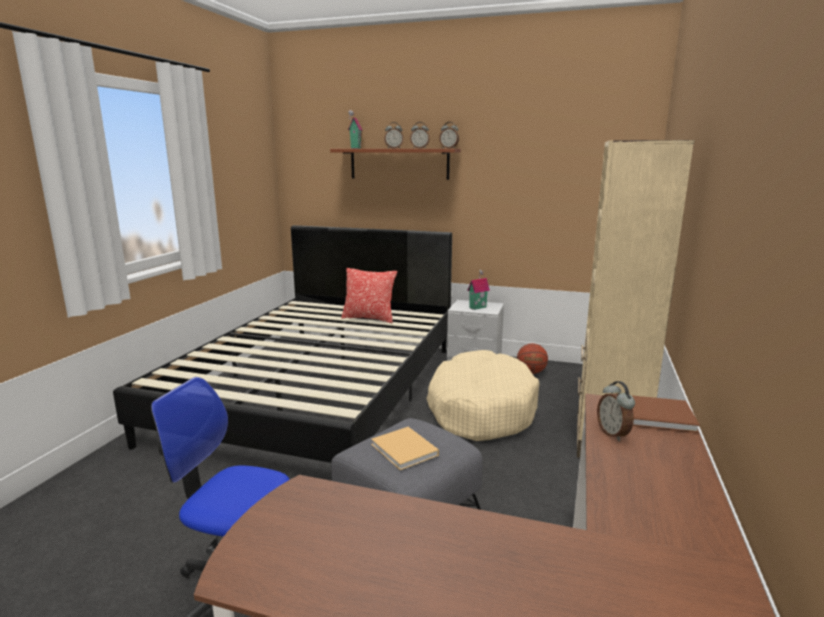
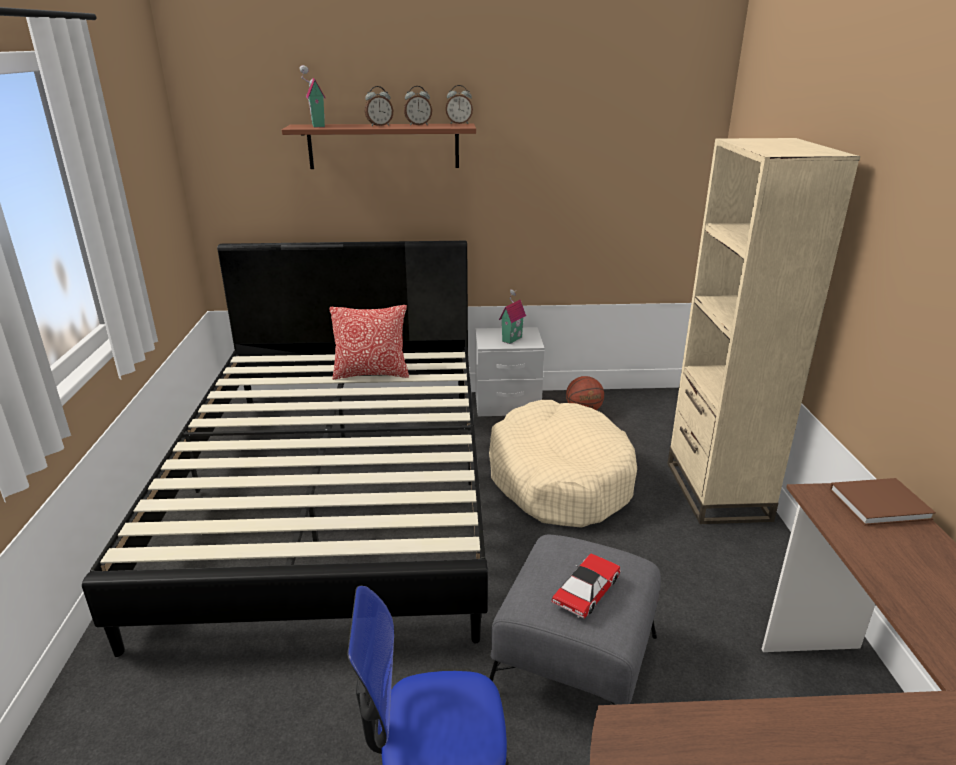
camera: 20 degrees left, 10 degrees up
(405, 451) = (586, 591): beige book -> toy car
(613, 434) = (862, 541): alarm clock -> none

